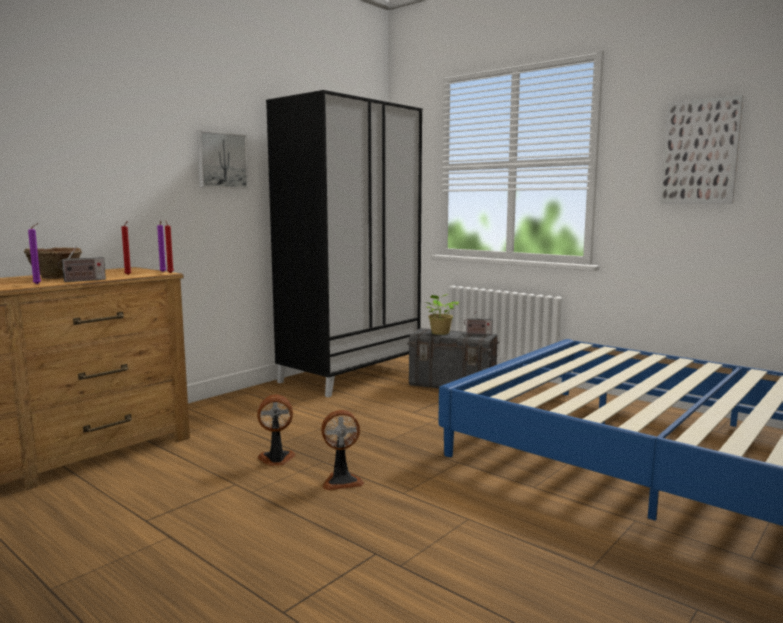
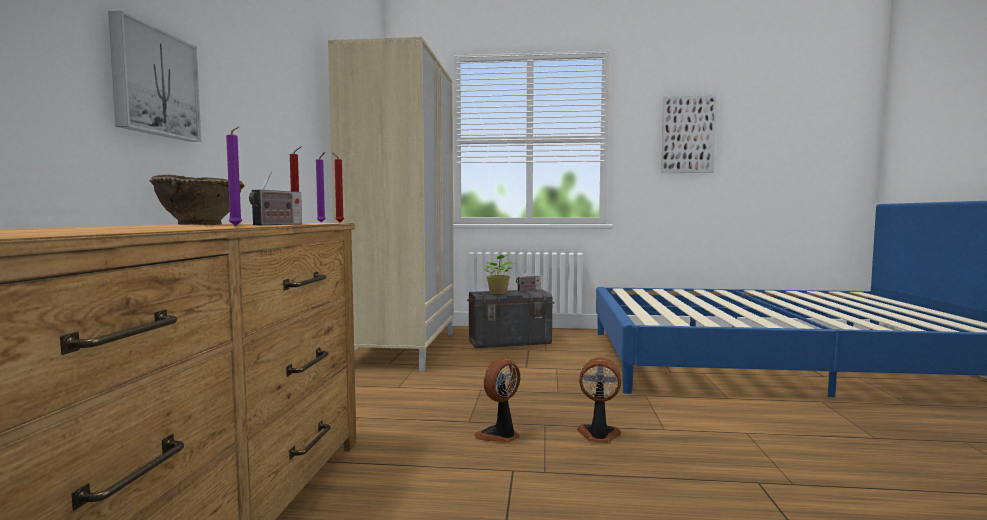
camera: 35 degrees left, 5 degrees down
(221, 160) = (294, 100): picture -> picture (153, 83)
(341, 481) = (598, 435): fan -> fan turned 120 degrees counterclockwise
(351, 374) = (402, 349): black wardrobe -> beige wardrobe

